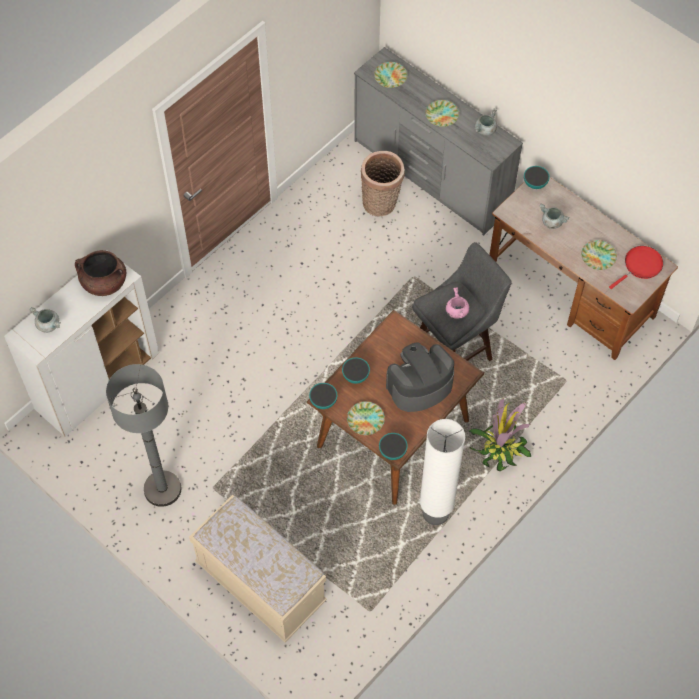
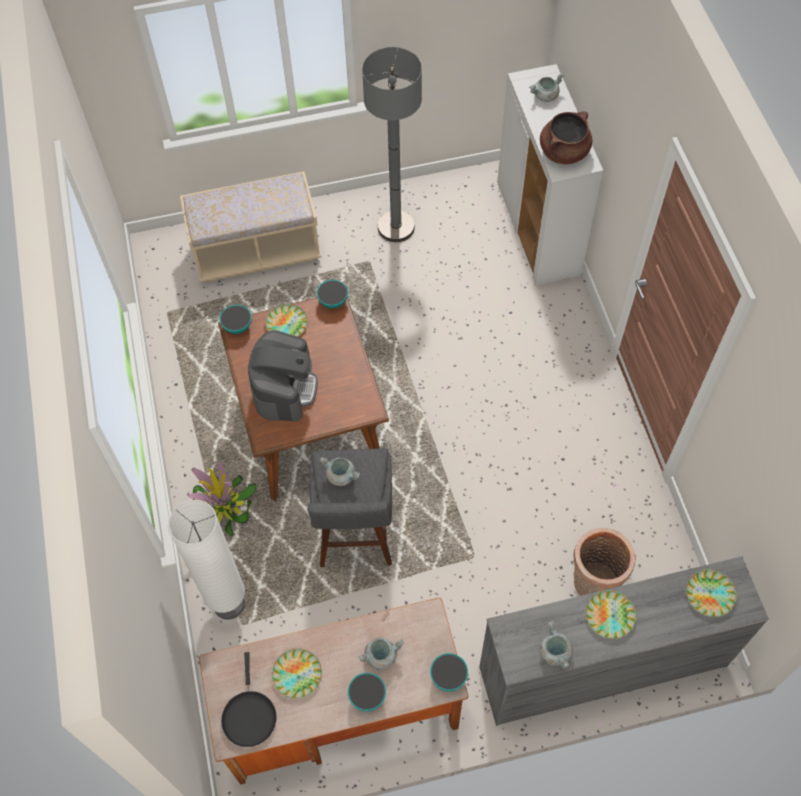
camera: 125 degrees right, 0 degrees up
(355, 376) = (338, 341): bowl -> bowl (367, 696)
(435, 513) = (207, 413): white floor lamp -> white floor lamp (229, 604)
(456, 311) = (341, 475): pink cooking pot -> grey cooking pot
(640, 266) = (249, 715): red frying pan -> black frying pan

